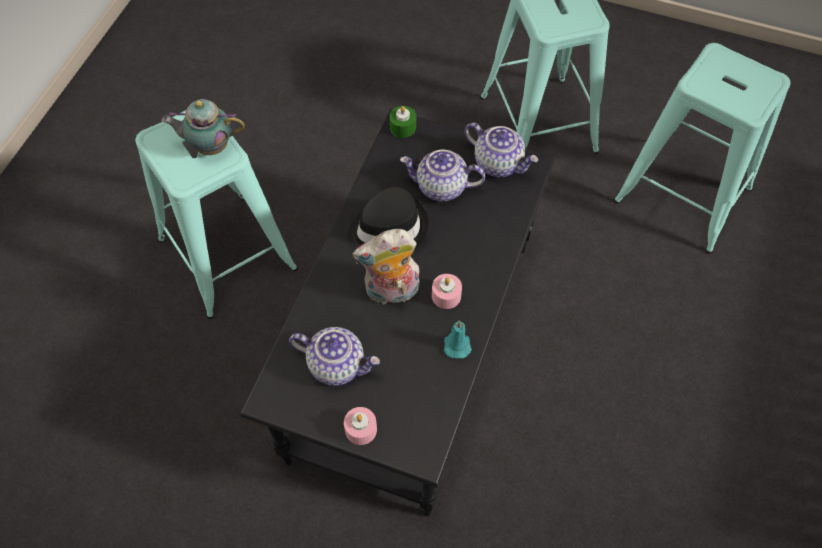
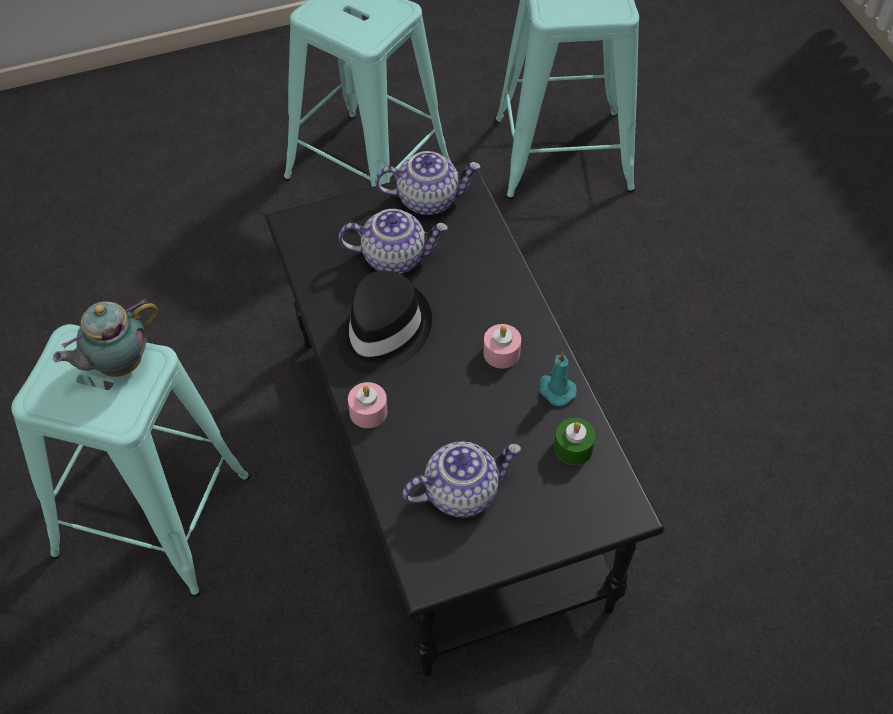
camera: 40 degrees left, 5 degrees down
(361, 429) = (546, 534): pink candle -> pink candle (368, 412)
(391, 292) = (445, 386): plush toy -> none
(403, 127) = (297, 224): green candle -> green candle (573, 448)
(441, 187) = (394, 257): teapot -> teapot turned 150 degrees counterclockwise

